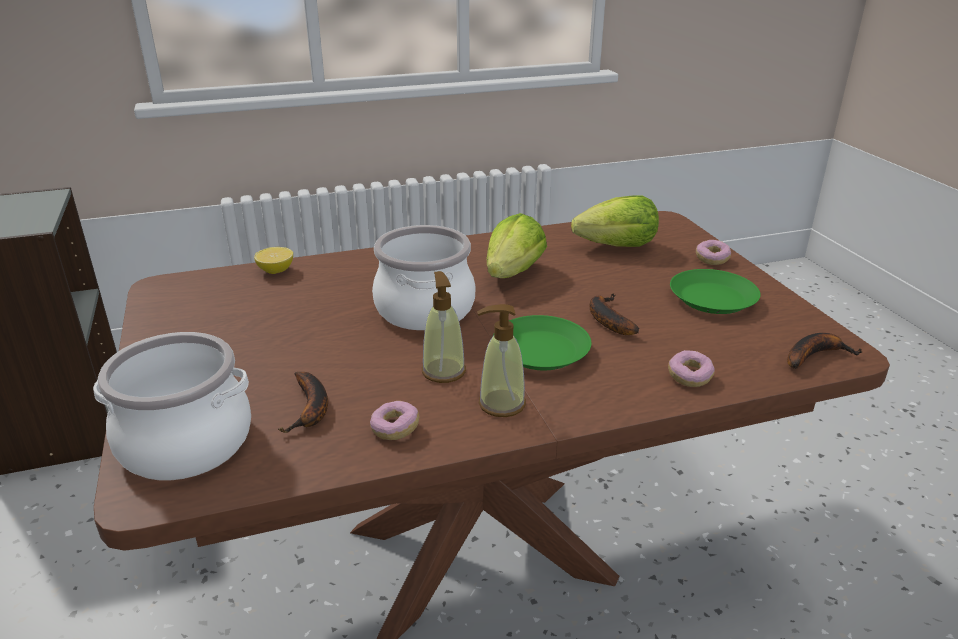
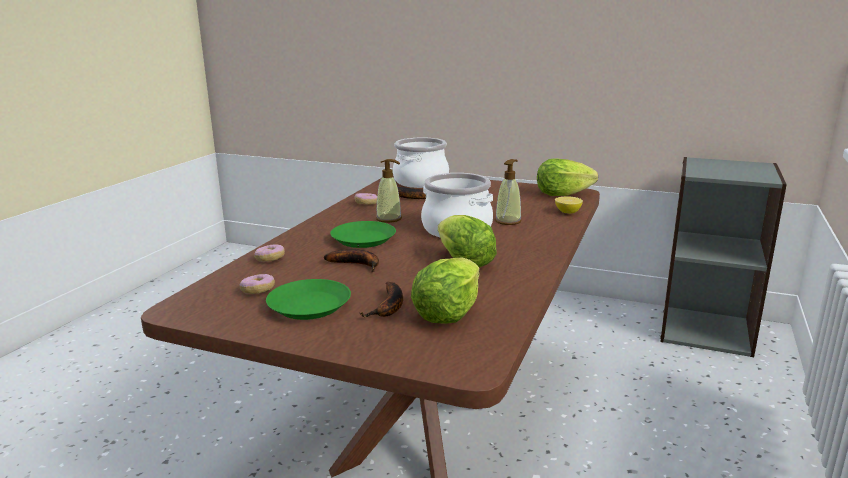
camera: 130 degrees right, 10 degrees down
(185, 294) = (562, 194): none -> lettuce
(501, 404) = (342, 221): soap dispenser -> soap dispenser (508, 221)
(711, 259) = (355, 341): donut -> donut (258, 291)
(814, 355) = (200, 299): banana -> banana (389, 307)

